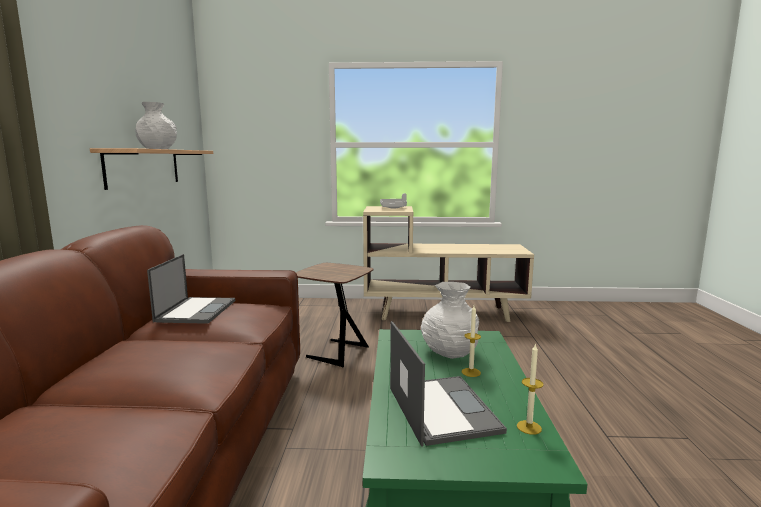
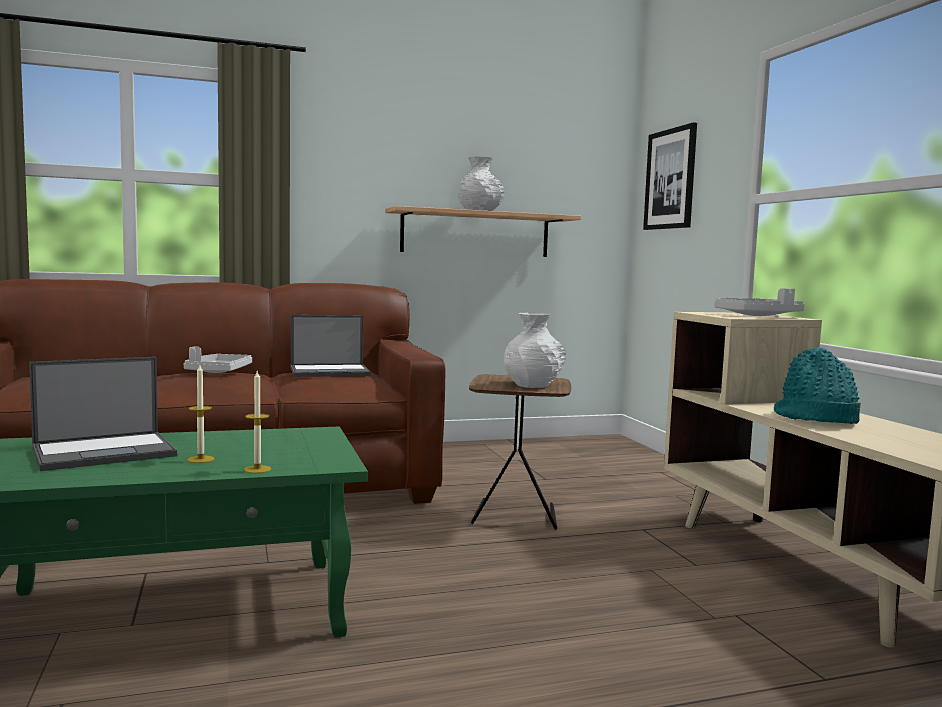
camera: 70 degrees right, 5 degrees down
(134, 351) = (218, 372): none -> grey tray
(248, 126) = (670, 179): none -> picture
(448, 249) = (815, 418): none -> turquoise hat
(448, 351) = (268, 450): white vase -> white vase (532, 385)
(529, 427) = (48, 479): candle -> candle (257, 469)

